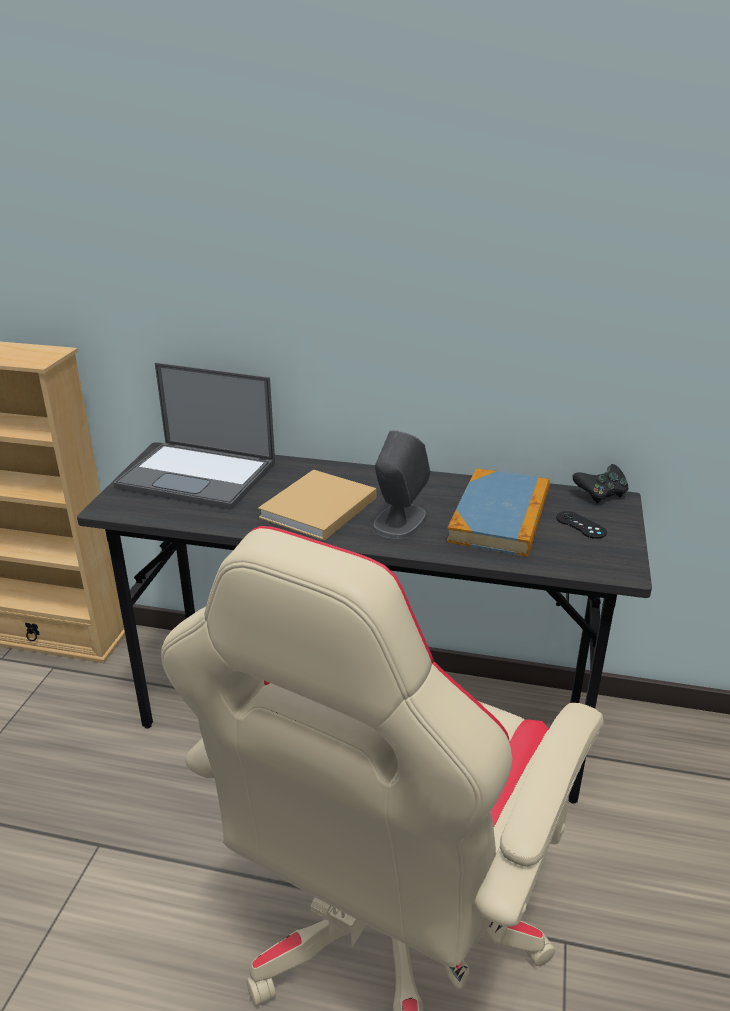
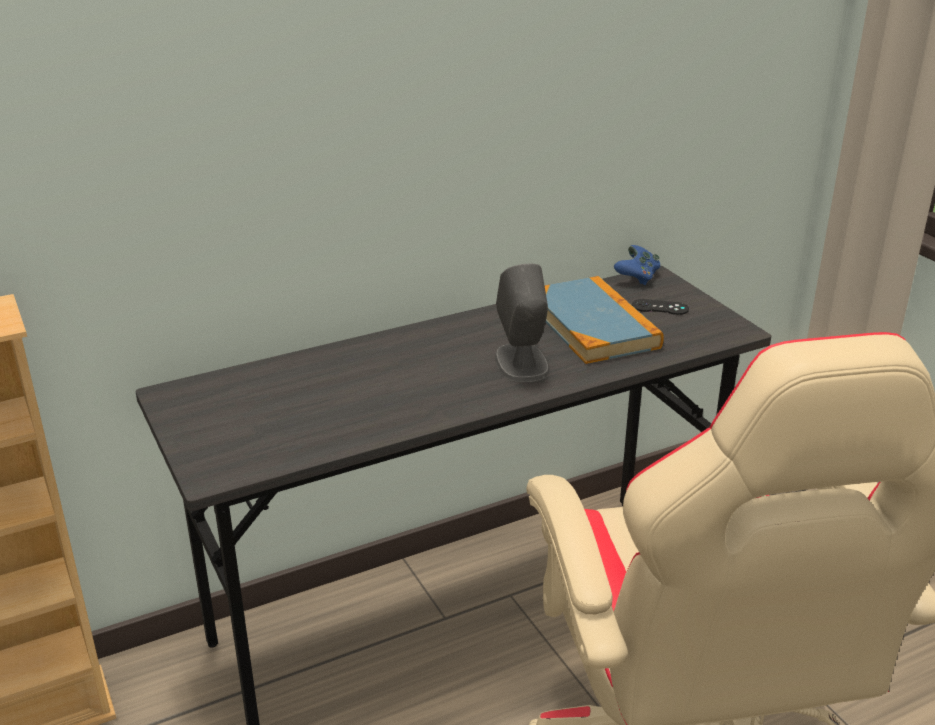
camera: 40 degrees left, 0 degrees up
(199, 475) = (256, 401): laptop -> none
(316, 509) = (432, 383): beige book -> none
(600, 494) = (637, 277): black game controller -> blue game controller

